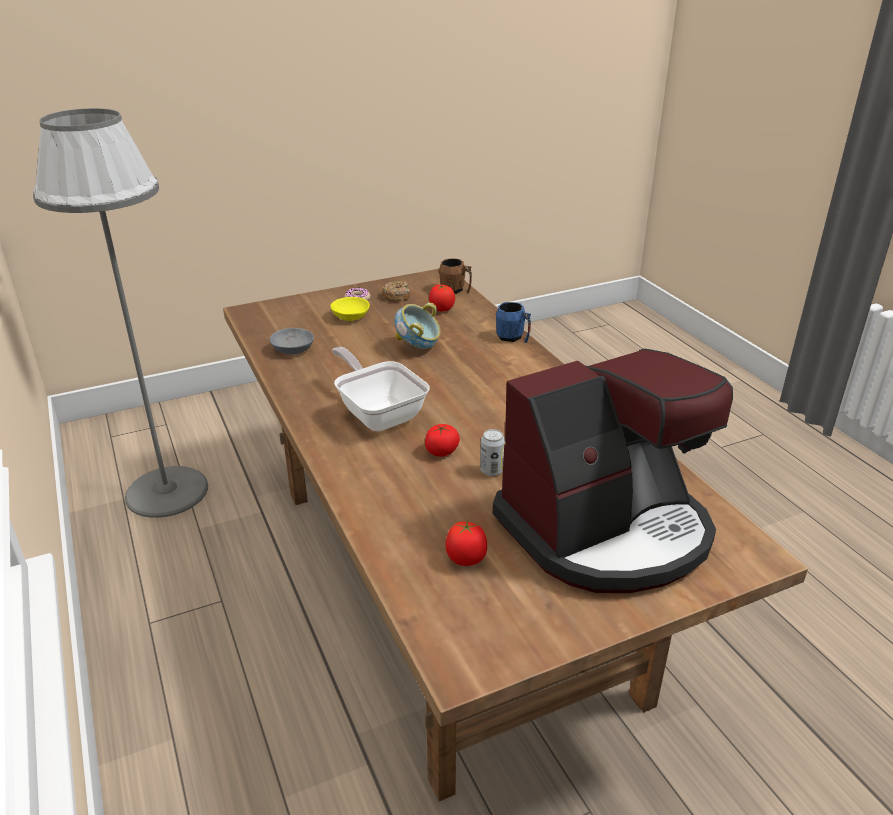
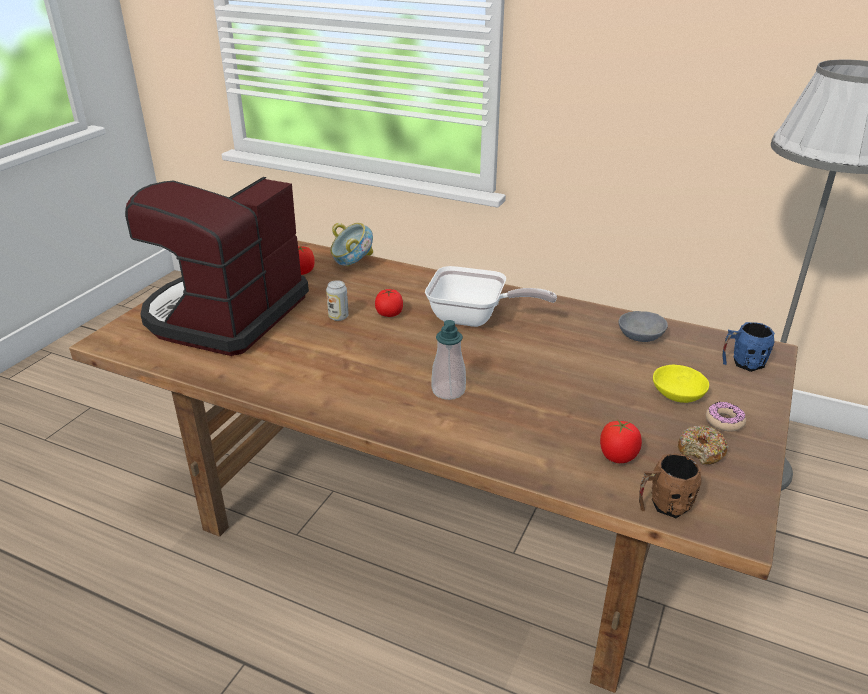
camera: 140 degrees right, 0 degrees up
(418, 347) = (548, 389): bowl -> bowl (352, 264)
(482, 372) = (448, 391): none -> soap dispenser
(513, 338) = (478, 453): blue mug -> blue mug (742, 363)

